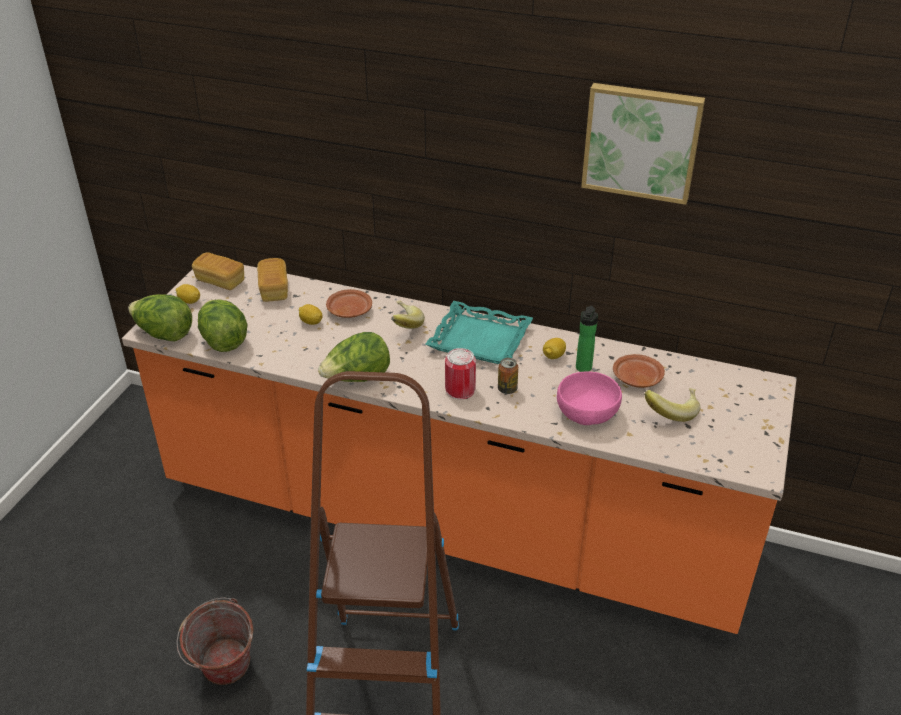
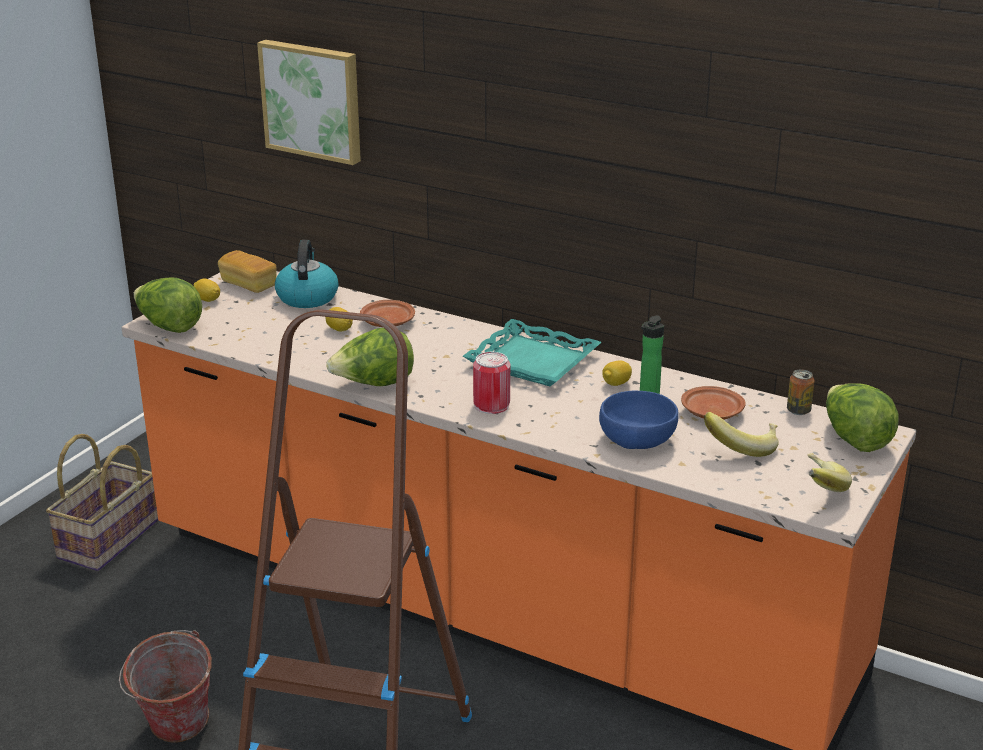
camera: 10 degrees right, 10 degrees down
(125, 495) = (109, 540): none -> basket
(223, 341) = (233, 338): lettuce -> lettuce (854, 440)
(274, 290) = (307, 297): bread -> kettle
(402, 325) = (445, 341): banana -> banana (817, 488)
(507, 389) = (548, 409): can -> can (798, 410)
(588, 412) = (638, 439): pink bowl -> blue bowl
(641, 141) = (722, 119): picture -> picture (313, 100)

